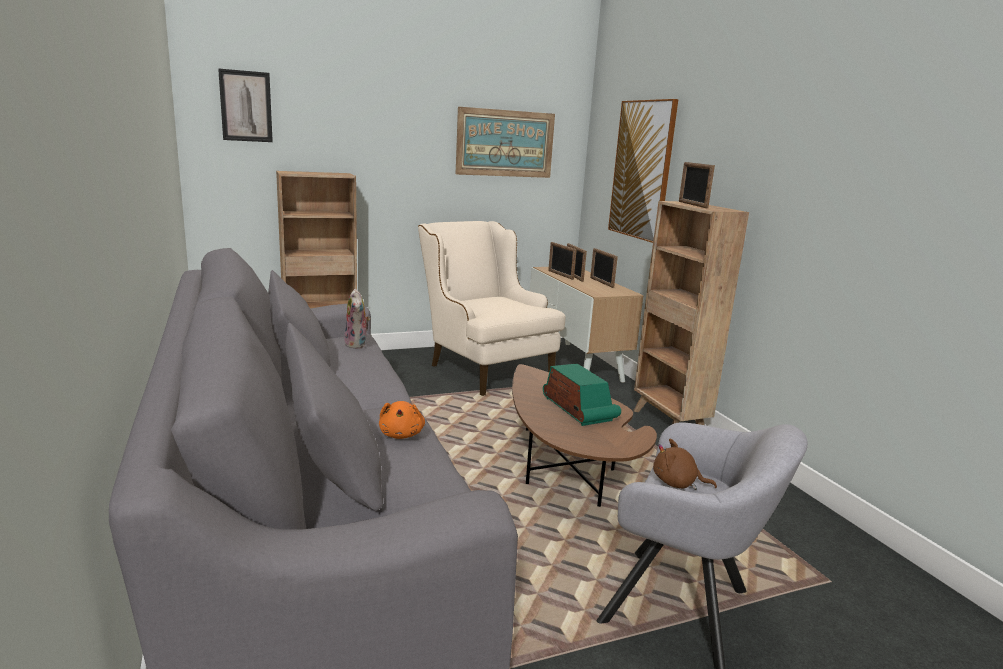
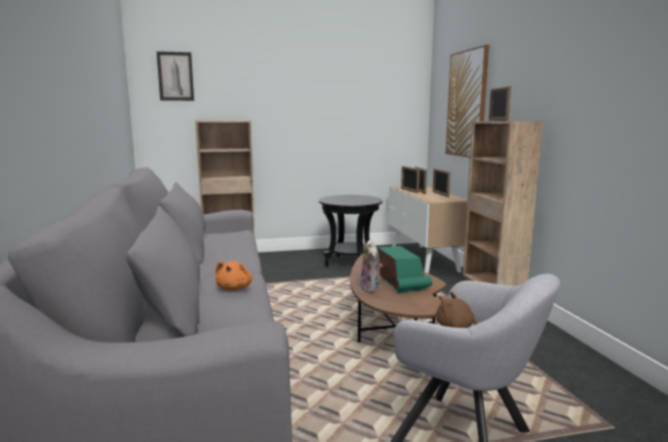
camera: 10 degrees right, 5 degrees down
(357, 345) = (234, 235): plush toy -> plush toy (371, 288)
(484, 368) = (350, 263): beige armchair -> black side table
(505, 143) = (365, 94): picture -> none

